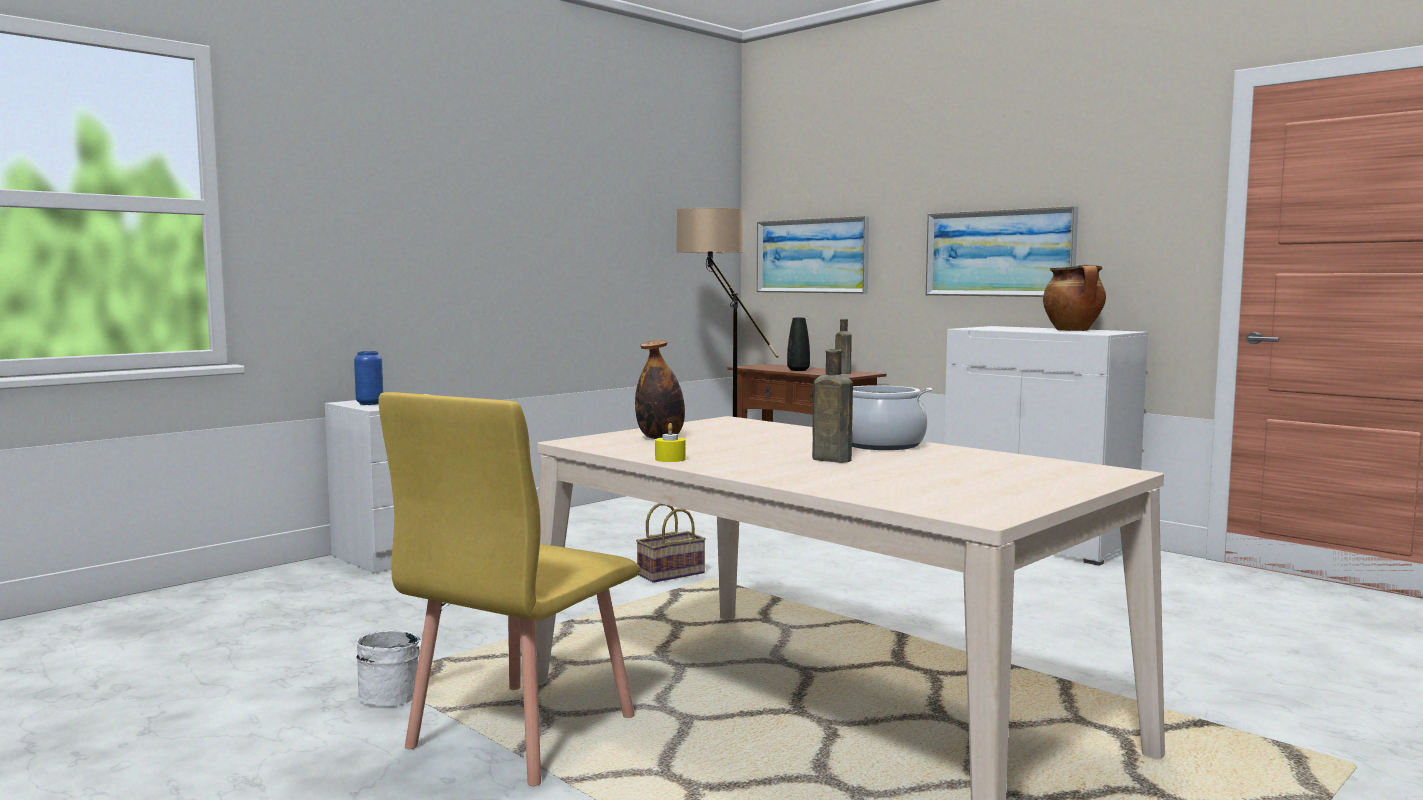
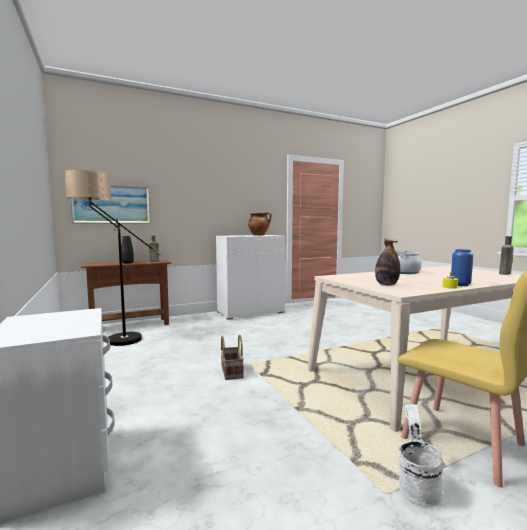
camera: 70 degrees left, 0 degrees up
(369, 403) = (40, 333): blue vase -> blue vase (460, 285)
(829, 459) = (440, 277): brown bottle -> brown bottle (504, 274)
(999, 253) = (215, 207): picture -> none

